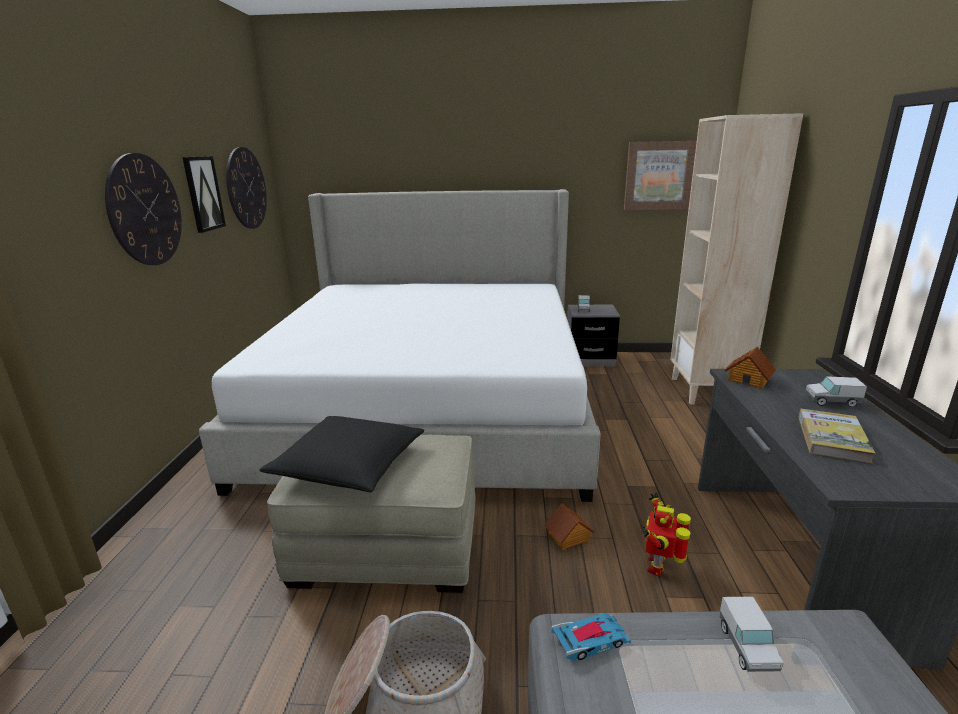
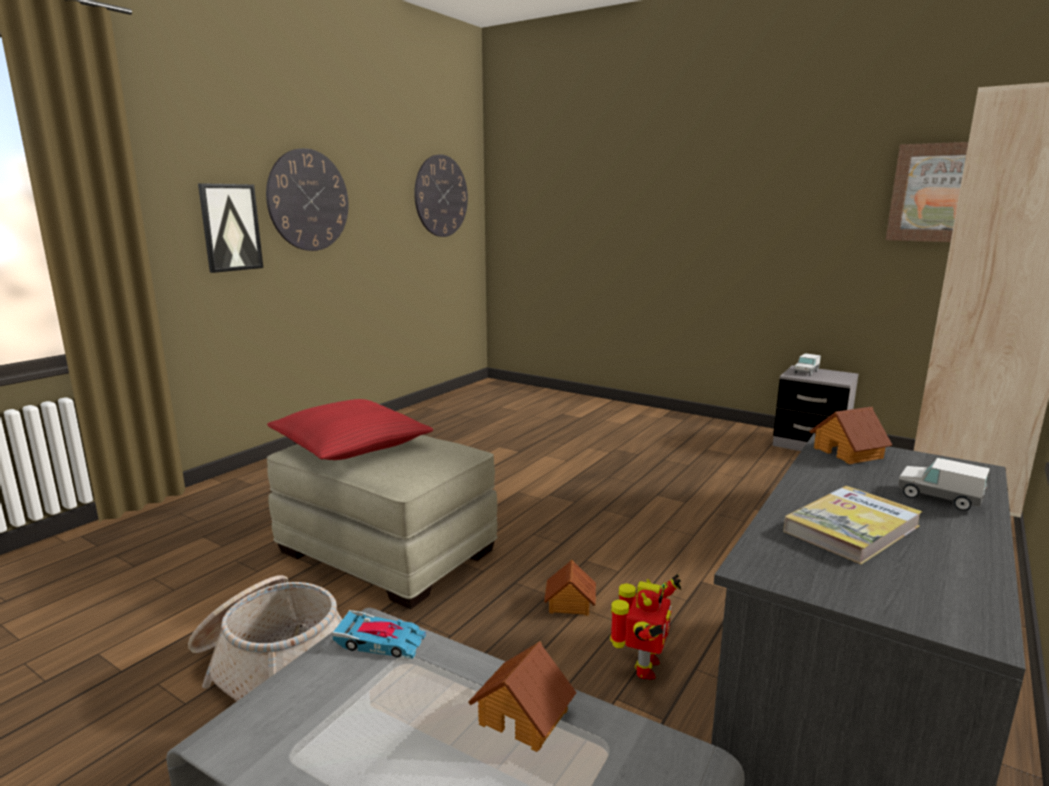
camera: 30 degrees right, 5 degrees down
(203, 193) = (382, 194): picture -> picture (230, 227)
(348, 465) = (350, 445): black pillow -> red pillow
(429, 407) = (557, 449): bed -> none
(658, 566) = (643, 668): toy robot -> toy robot turned 150 degrees clockwise
(747, 647) = (524, 715): toy truck -> toy house

